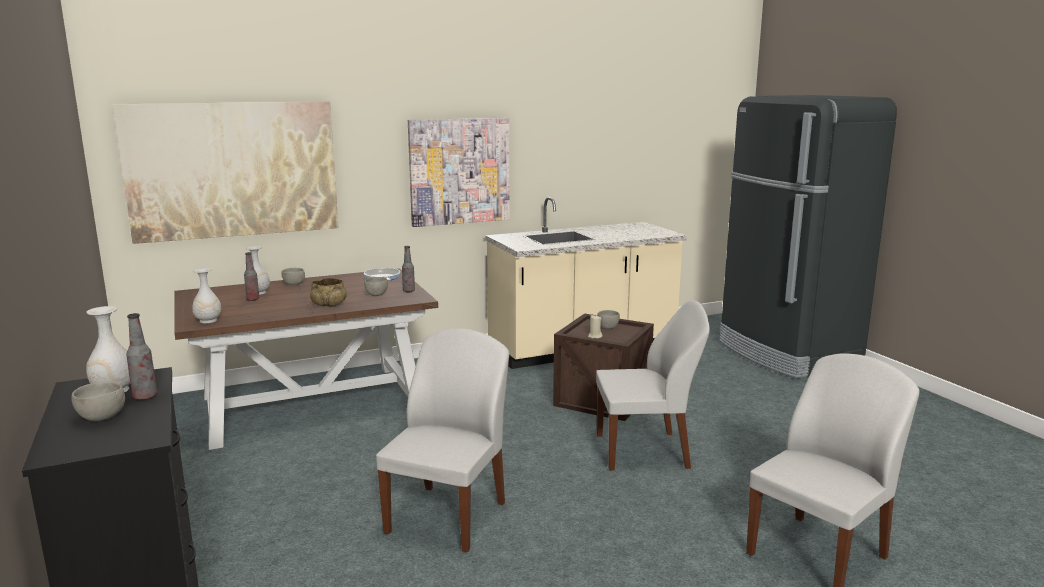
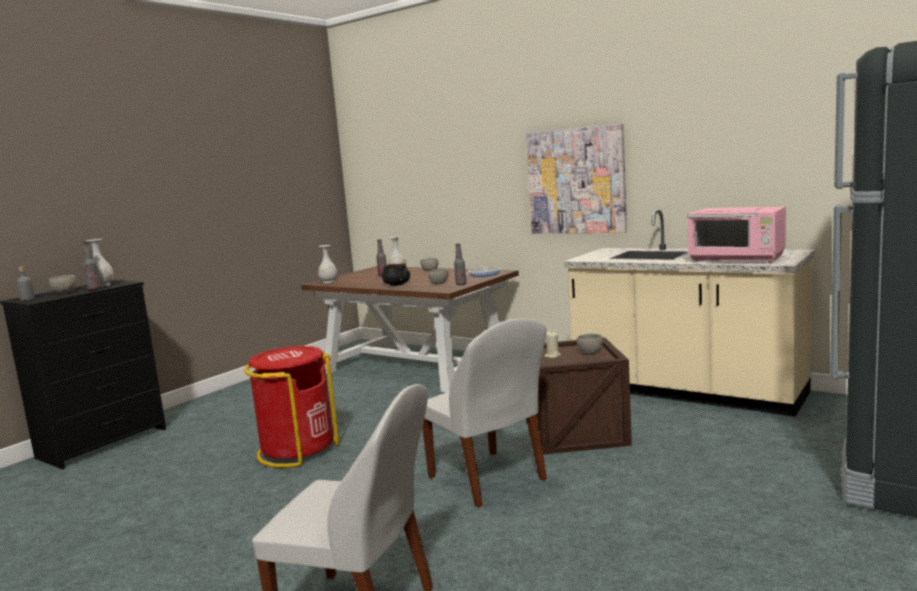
camera: 60 degrees right, 5 degrees down
(91, 445) = (27, 299): none -> grey bottle
(233, 170) = (412, 180): picture -> none
(329, 305) = (396, 284): beige bowl -> black bowl
(448, 516) = (297, 450): white chair -> red trash can
(635, 234) = (737, 259): none -> pink microwave

